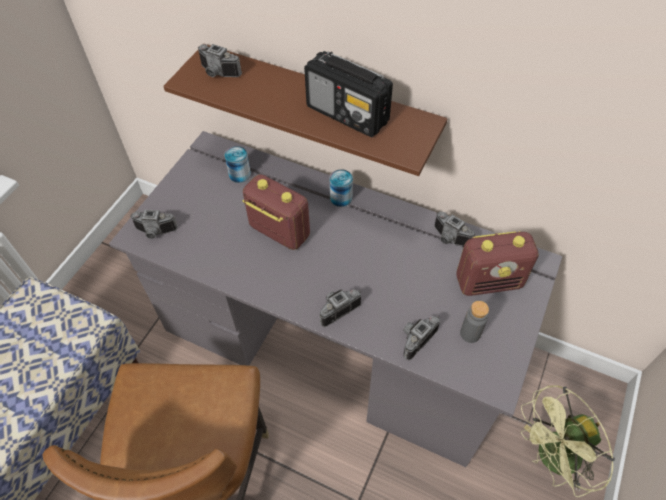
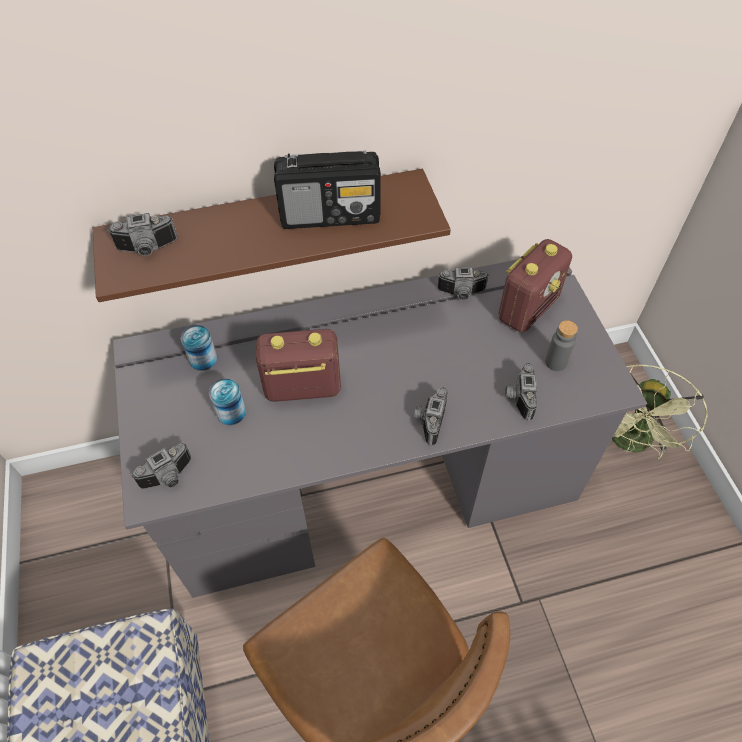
camera: 40 degrees left, 0 degrees up
(341, 198) = (330, 318): can -> can (231, 412)

